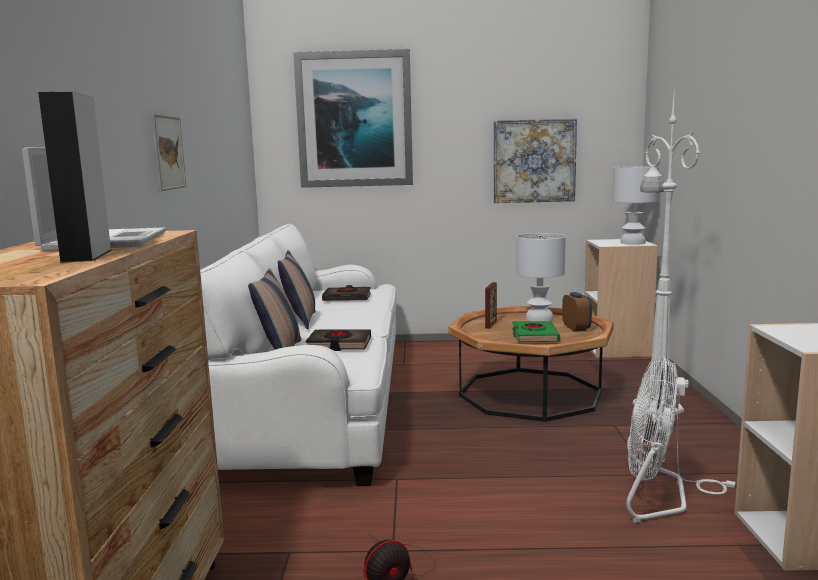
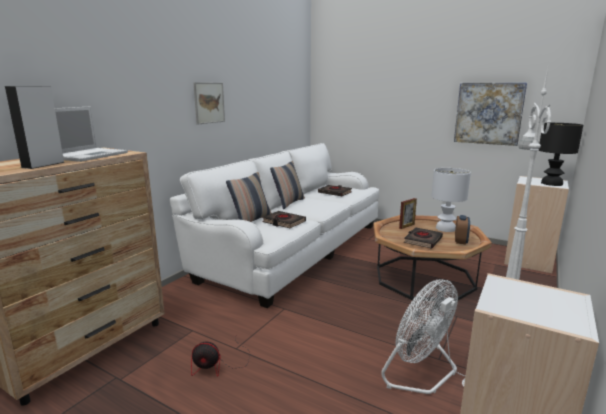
camera: 30 degrees right, 5 degrees up
(355, 120) = (367, 80): picture -> none
(534, 336) = (422, 240): green book -> black book
(632, 242) = (551, 183): white table lamp -> black table lamp

